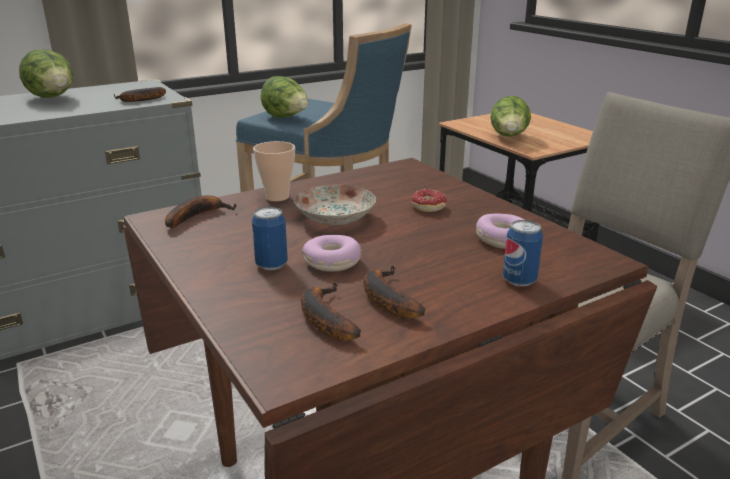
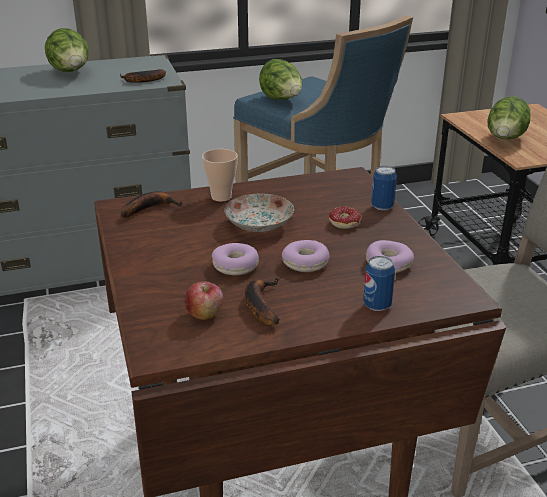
camera: 15 degrees right, 5 degrees up
(271, 265) = (187, 262): can -> can (382, 206)
(323, 318) = (205, 314): banana -> apple
(411, 249) = (305, 263): none -> donut

